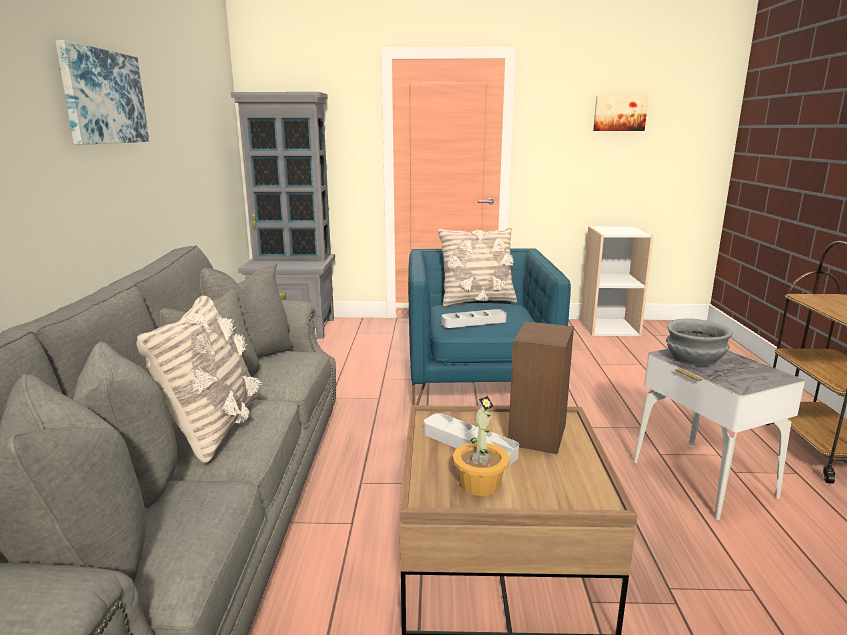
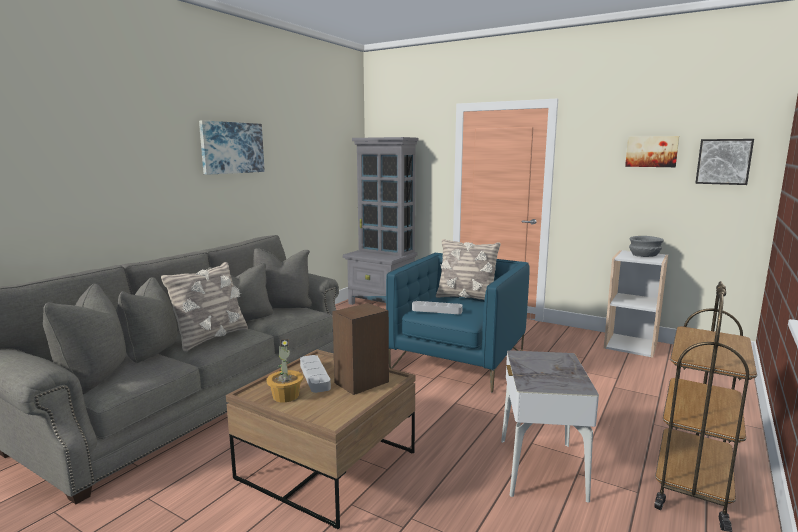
camera: 30 degrees right, 5 degrees down
(687, 124) = (723, 161): none -> picture
(695, 359) = (534, 362): grey bowl -> grey bowl (644, 255)

